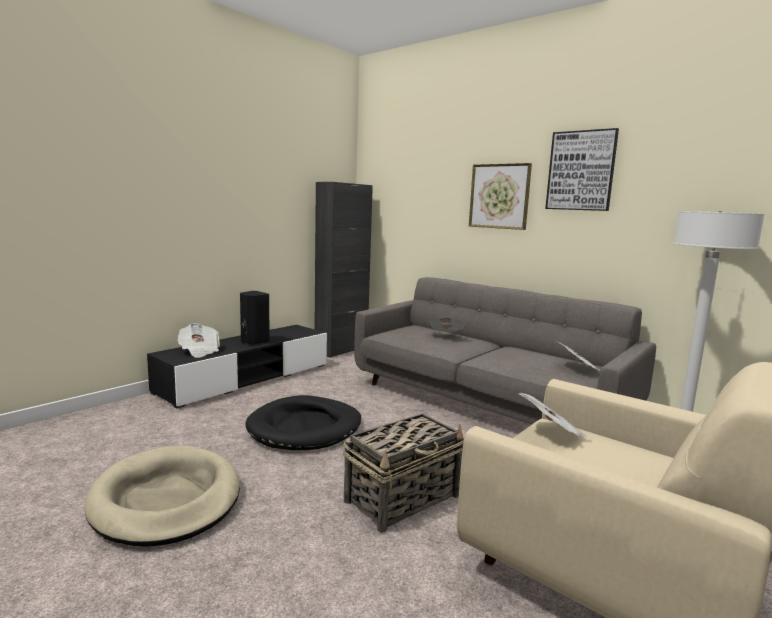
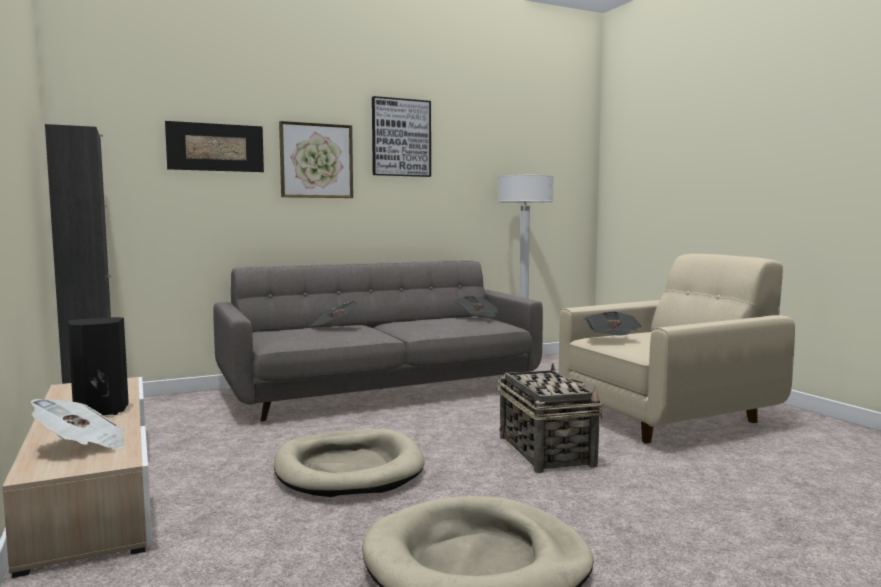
camera: 65 degrees left, 5 degrees down
(246, 378) = (94, 487): black tv stand -> beige tv stand
(305, 428) = (349, 469): black dog bed -> beige dog bed
(432, 188) = (215, 147): none -> picture

